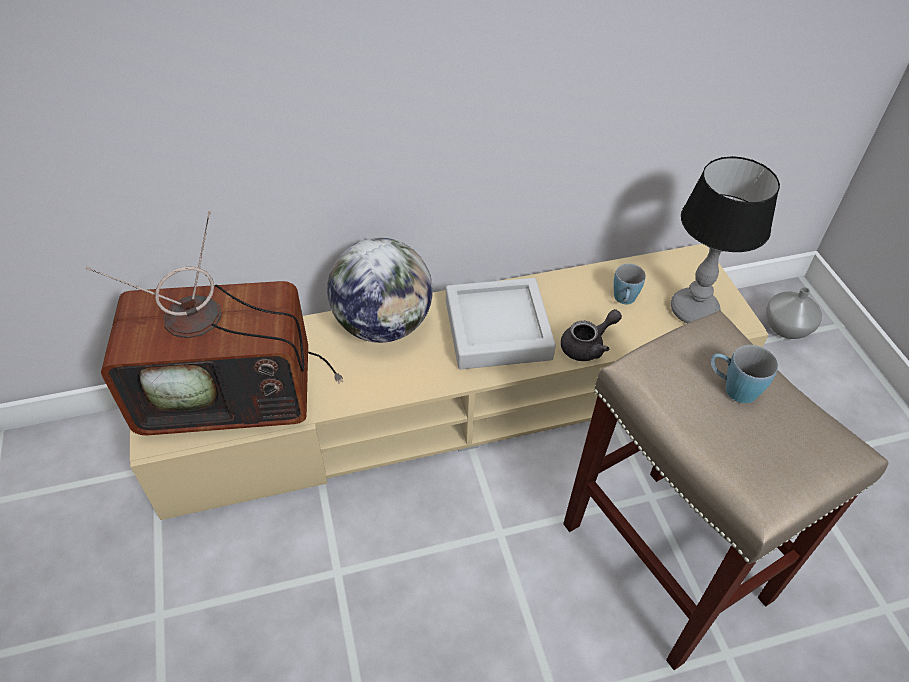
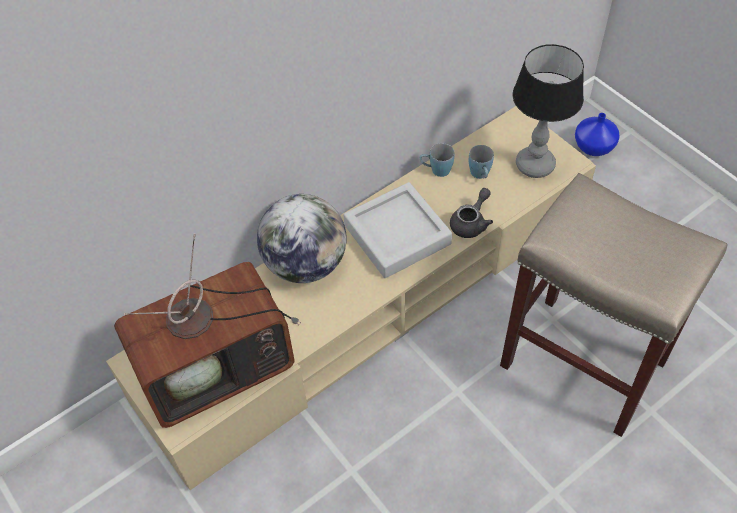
camera: 20 degrees left, 5 degrees up
(732, 388) = (614, 229): blue mug -> blue mug (436, 170)
(787, 328) = (594, 147): grey vase -> blue vase

